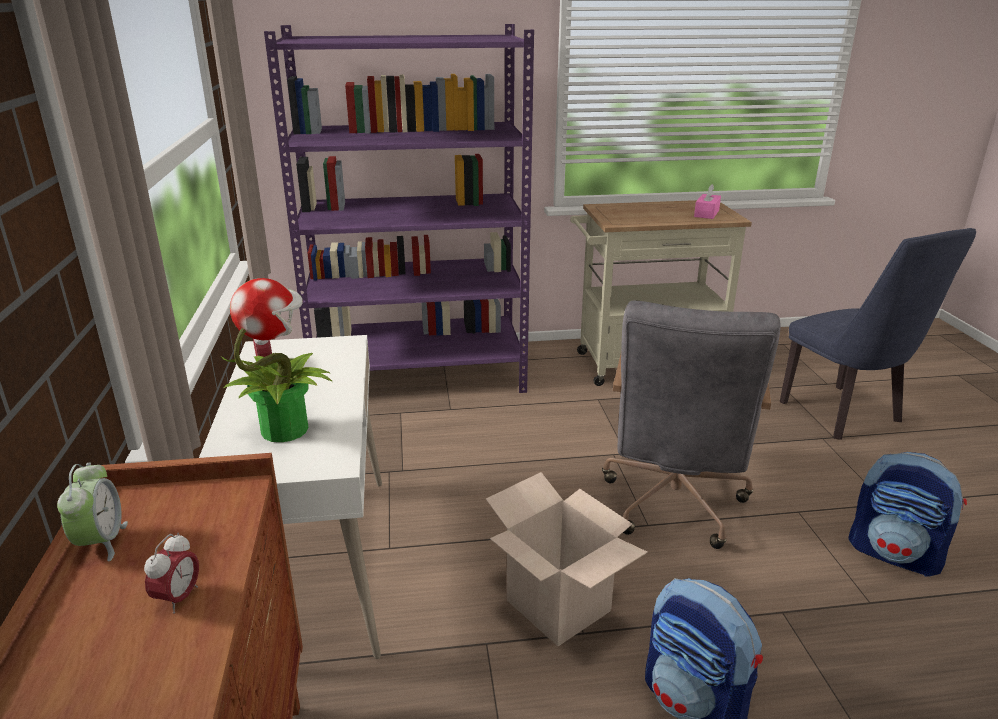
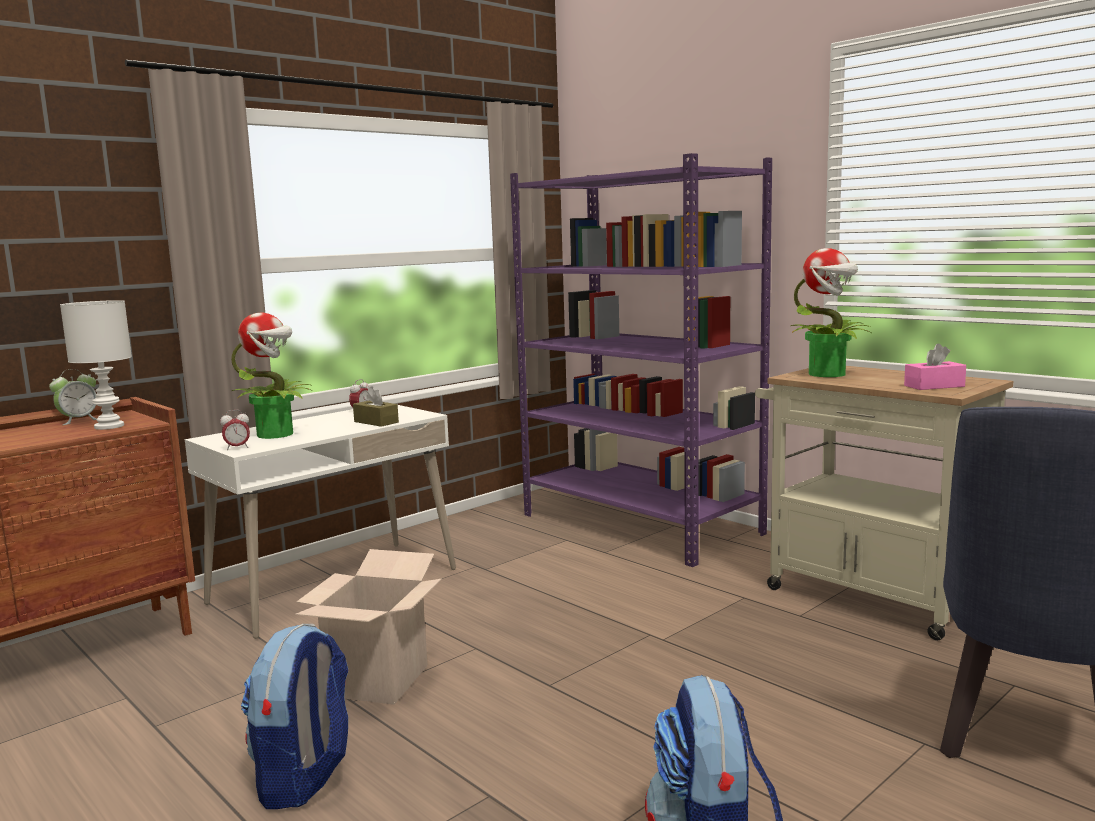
camera: 55 degrees right, 15 degrees down
(178, 598) = (34, 438): alarm clock -> alarm clock (237, 448)
(208, 522) = (108, 427): none -> white table lamp
(333, 369) = (376, 422): none -> brown tissue box
(624, 215) = (828, 374): none -> potted plant
(673, 509) = (595, 690): grey office chair -> none

